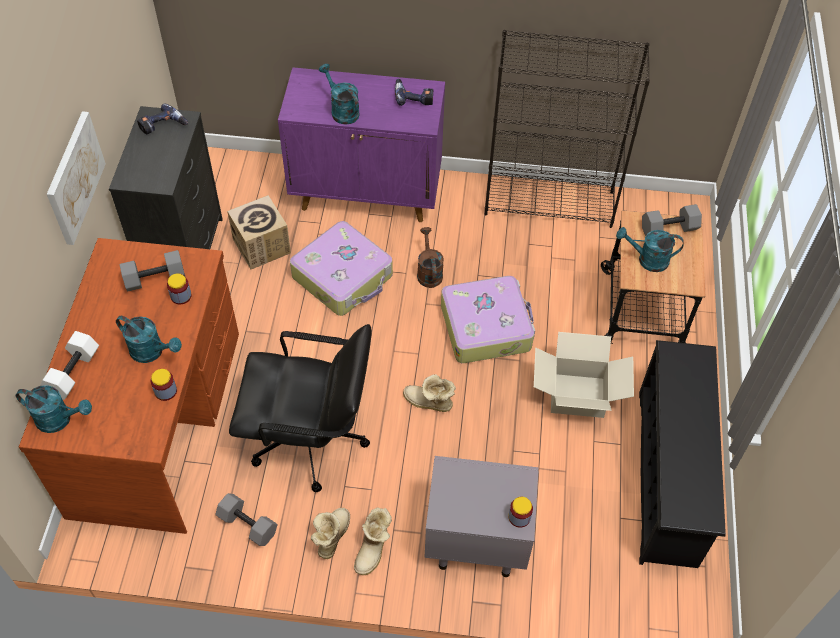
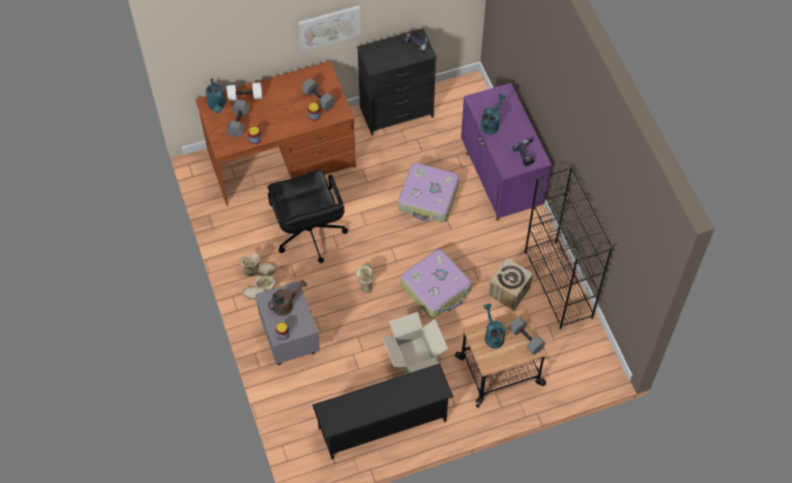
camera: 65 degrees right, 5 degrees up
(152, 352) = (274, 121): turquoise watering can -> none
(246, 525) = (244, 229): grey dumbbell -> grey dumbbell (238, 122)
(261, 246) = (425, 146): cardboard box -> cardboard box (509, 291)
(428, 272) = (459, 241): brown watering can -> brown watering can (286, 304)

